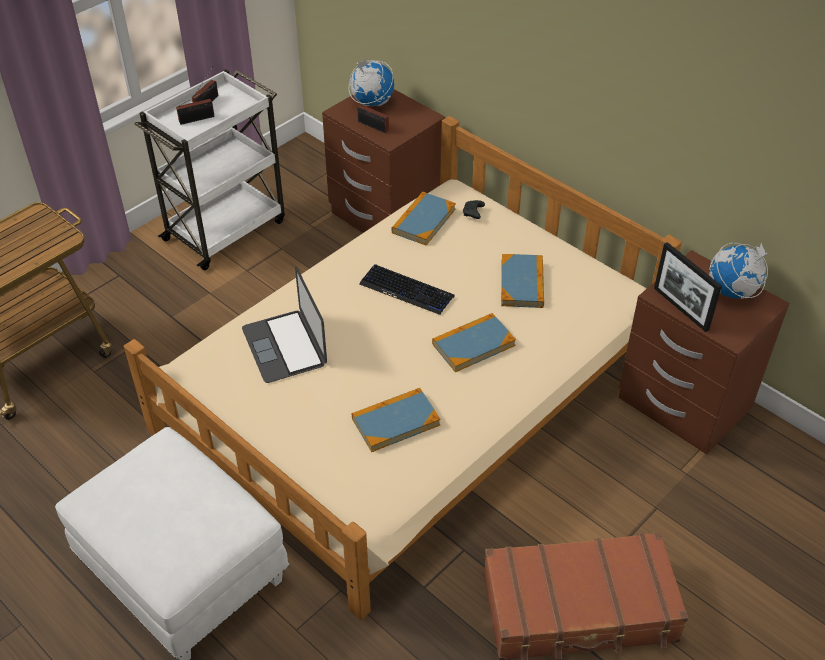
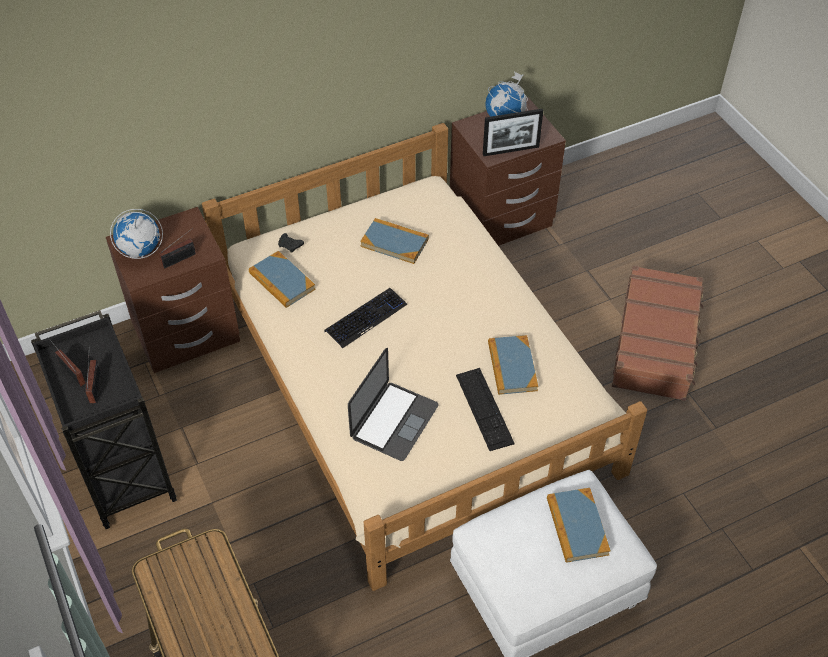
camera: 70 degrees left, 5 degrees up
(226, 229) = (123, 467): white cart -> black cart
(284, 346) = (394, 421): laptop -> laptop turned 60 degrees counterclockwise
(327, 412) = (484, 409): none -> keyboard
(473, 344) = (449, 294): book -> book (577, 526)

